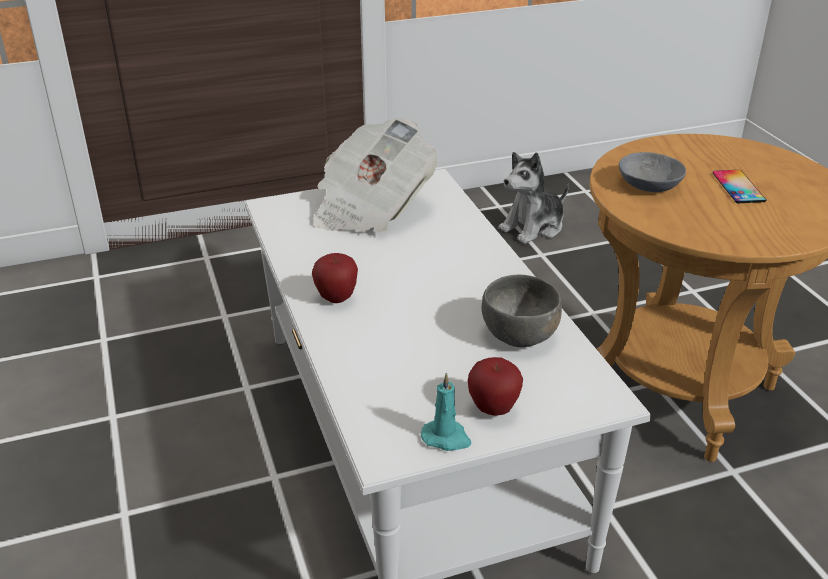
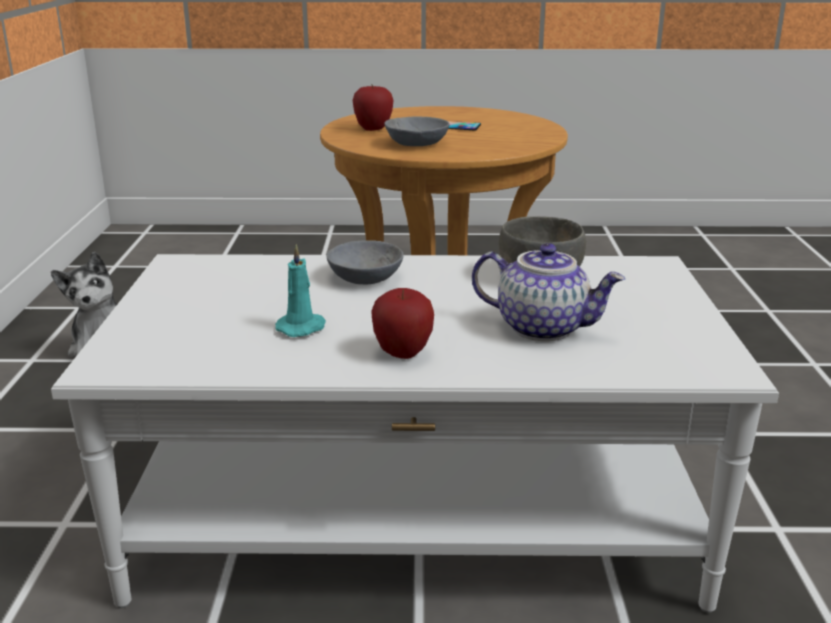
camera: 70 degrees left, 10 degrees down
(370, 207) = (200, 304): newspaper -> none
(414, 351) = (544, 328): none -> teapot
(446, 438) = (703, 336): turquoise candle -> turquoise candle (302, 328)
(459, 253) = (362, 277): none -> grey bowl
(493, 409) = (661, 309): apple -> apple (373, 129)

